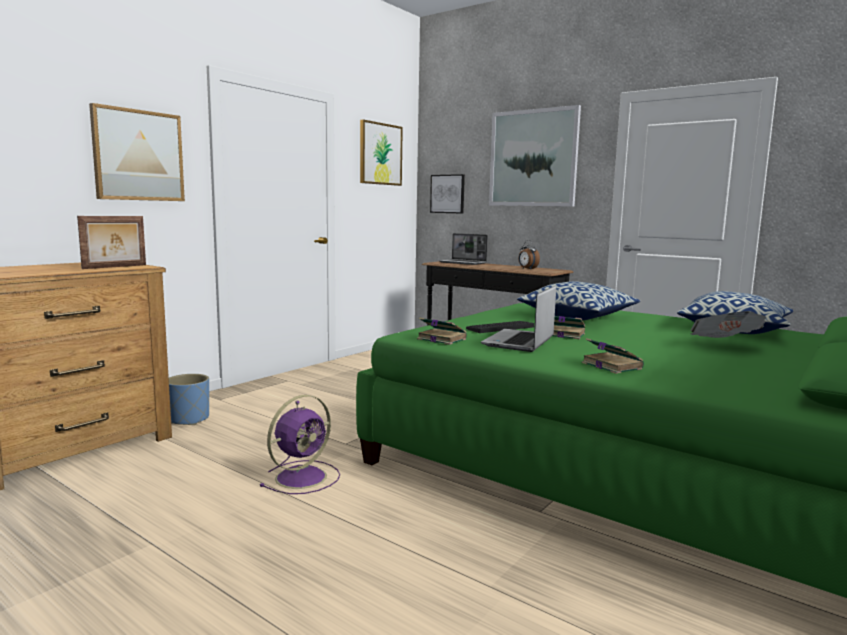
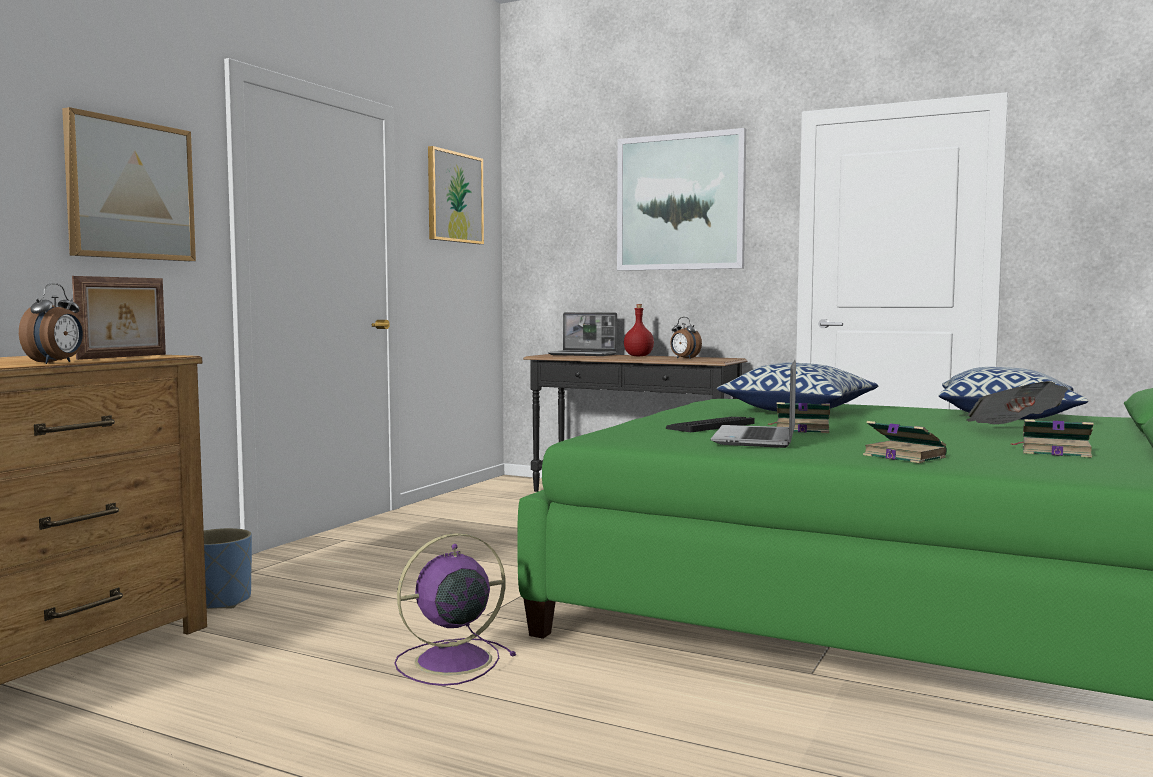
camera: 10 degrees left, 5 degrees down
(61, 272) = (56, 362): none -> alarm clock
(303, 477) = (450, 661): purple fan -> purple fan turned 150 degrees counterclockwise
(441, 339) = (646, 440): book -> book (1053, 451)
(447, 194) = (551, 256): picture -> none
(499, 265) = (639, 356): none -> red bottle

